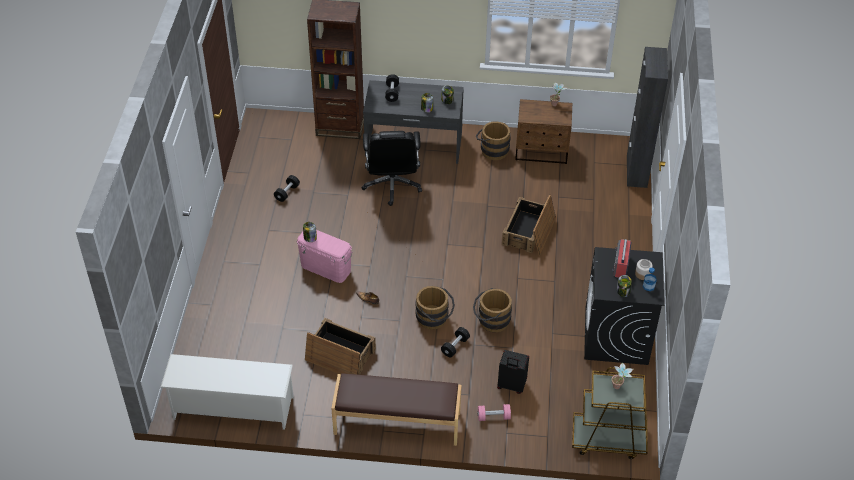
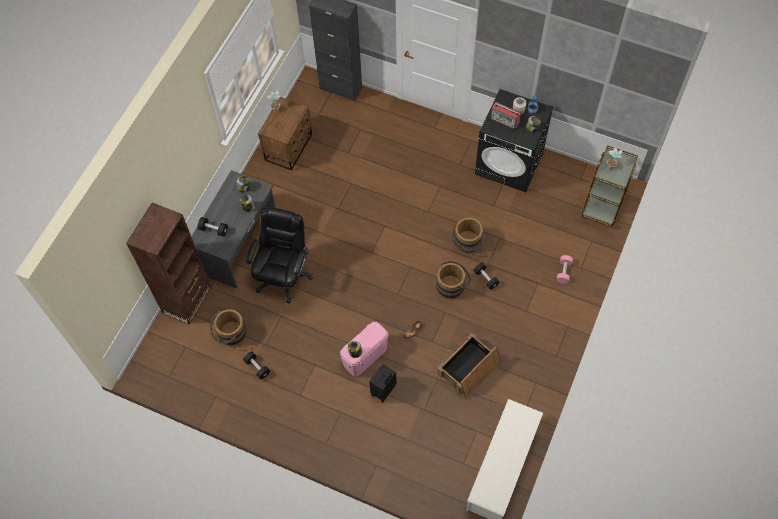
camera: 70 degrees left, 15 degrees up
(392, 185) = (283, 275): black office chair -> black office chair turned 90 degrees counterclockwise
(397, 423) = (552, 343): brown bench -> none
(492, 150) = (271, 184): brown bucket -> brown bucket (230, 335)
(511, 386) = (537, 250): black suitcase -> black suitcase (383, 391)
(529, 232) = (380, 187): crate -> none

